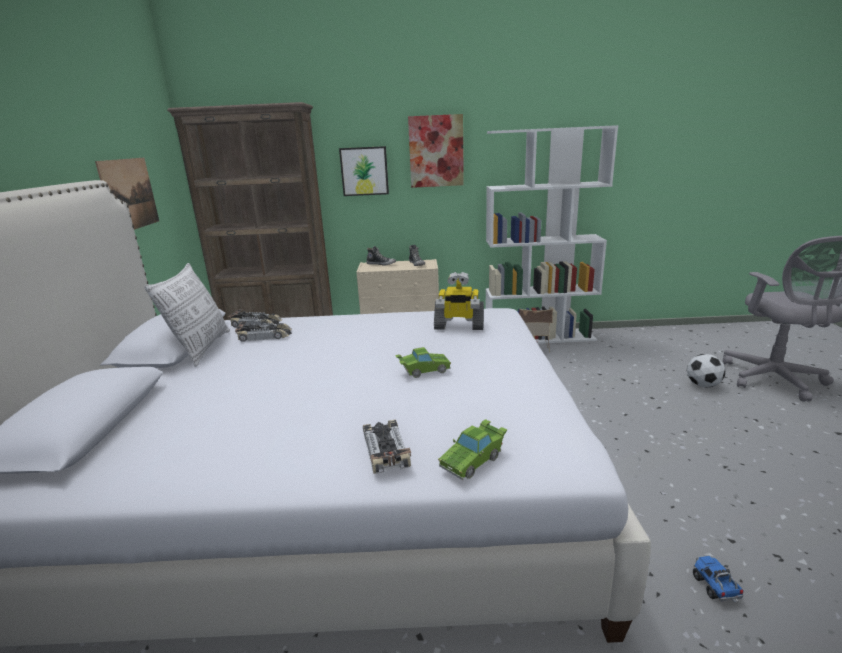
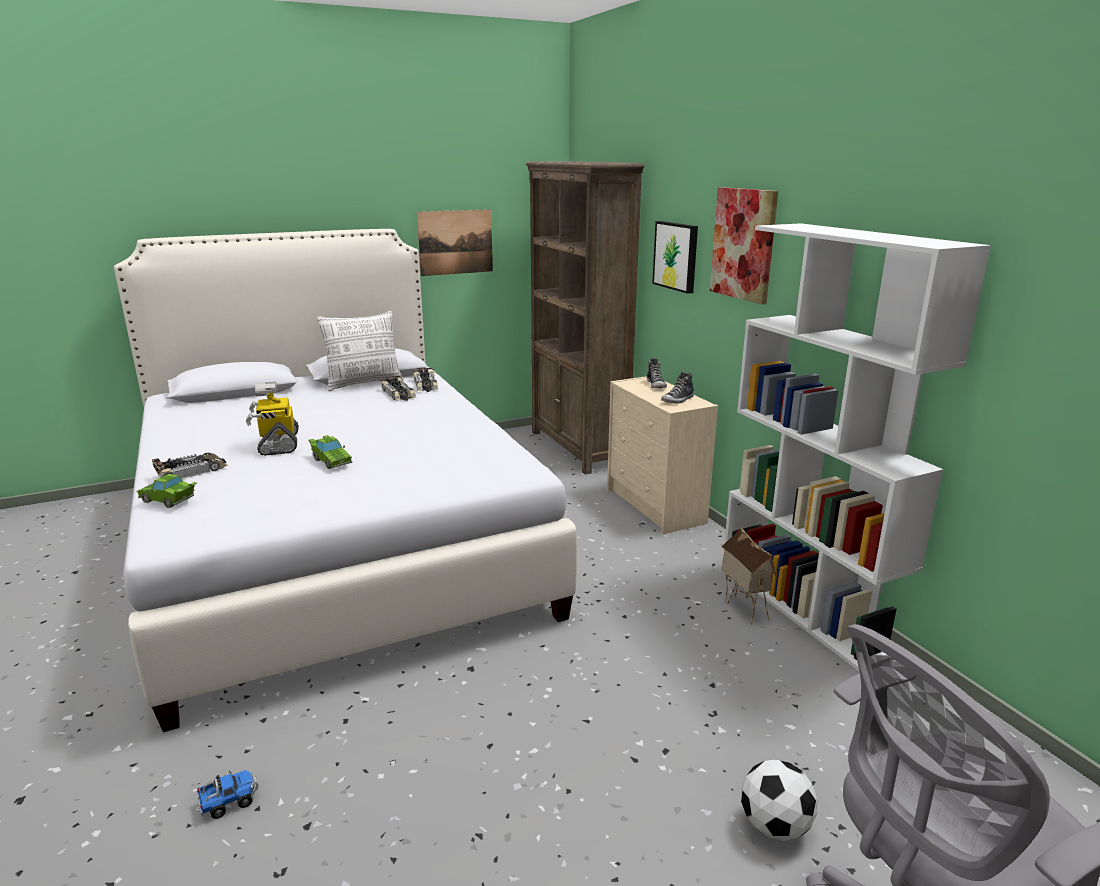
camera: 65 degrees right, 0 degrees up
(458, 326) = (462, 458): toy robot -> toy robot (278, 444)

